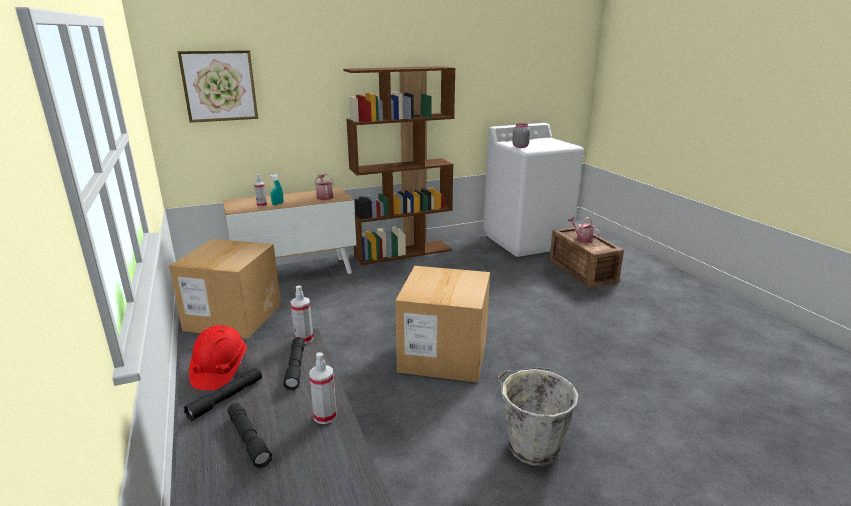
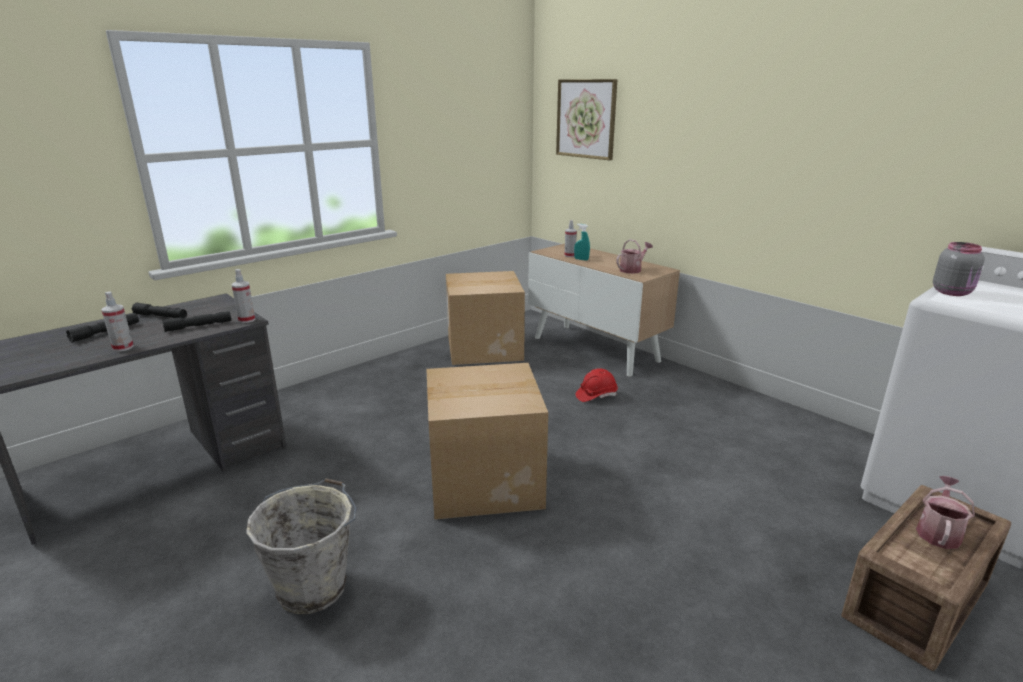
camera: 70 degrees right, 0 degrees up
(219, 370) = (201, 307): red hard hat -> red hard hat (596, 395)
(403, 252) = (730, 394): brown bookcase -> none

